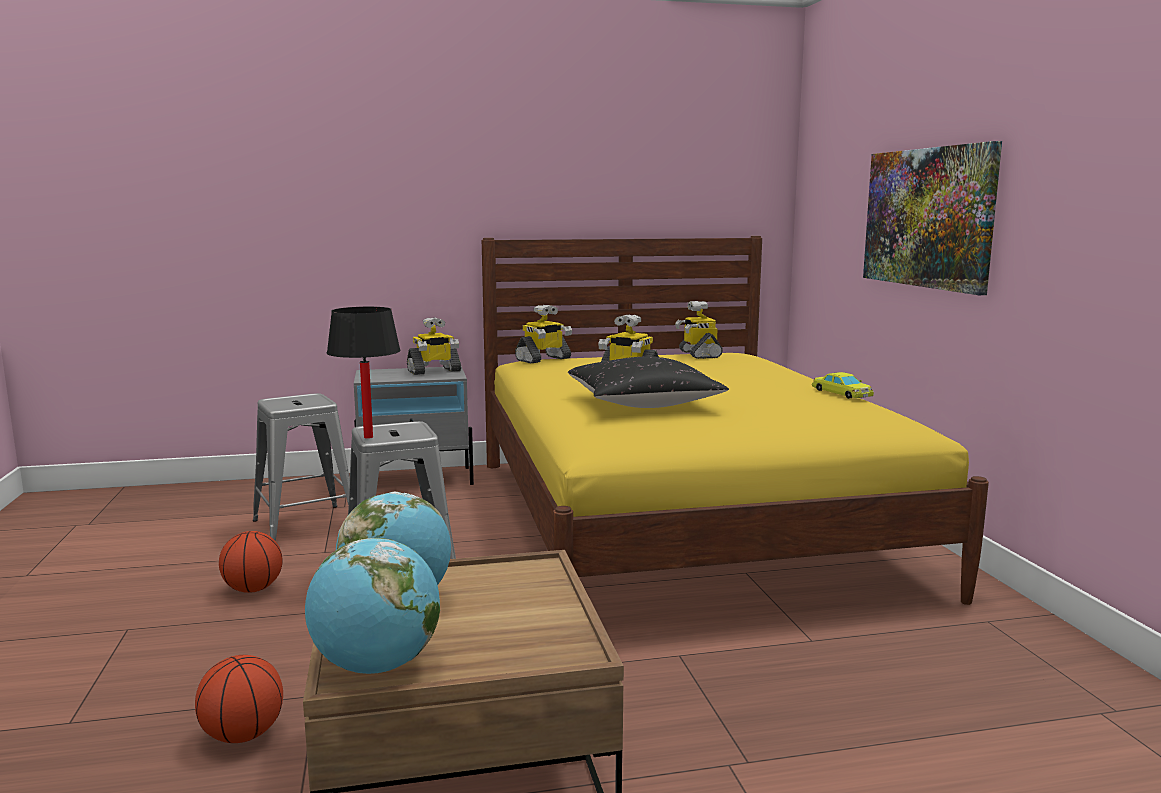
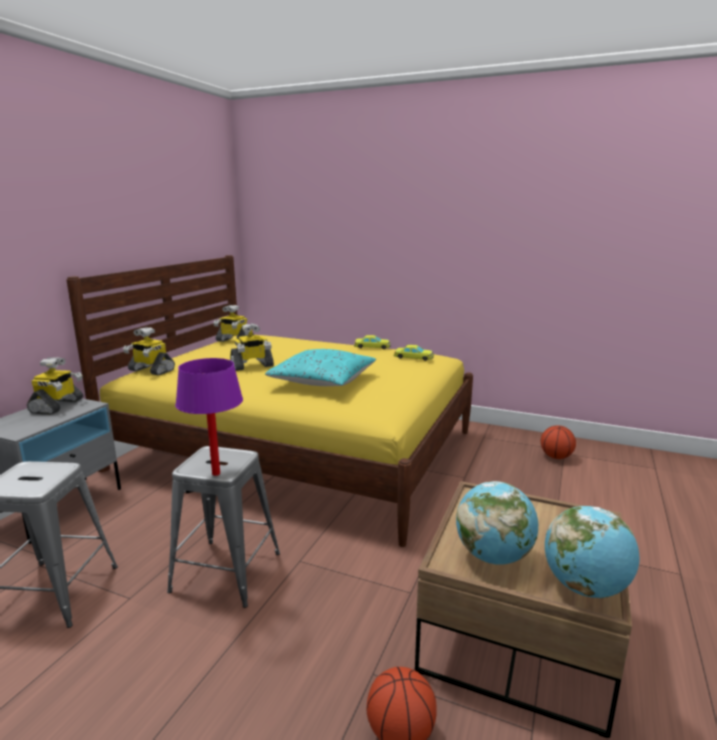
camera: 55 degrees left, 5 degrees up
(253, 589) = (146, 663): basketball -> basketball (556, 457)
(368, 437) = (216, 474): black table lamp -> purple table lamp
(543, 359) = (150, 370): toy robot -> toy robot turned 120 degrees clockwise
(643, 403) = (323, 381): black pillow -> turquoise pillow
(852, 414) = (413, 357): none -> yellow toy car
(927, 218) = (378, 243): picture -> none

